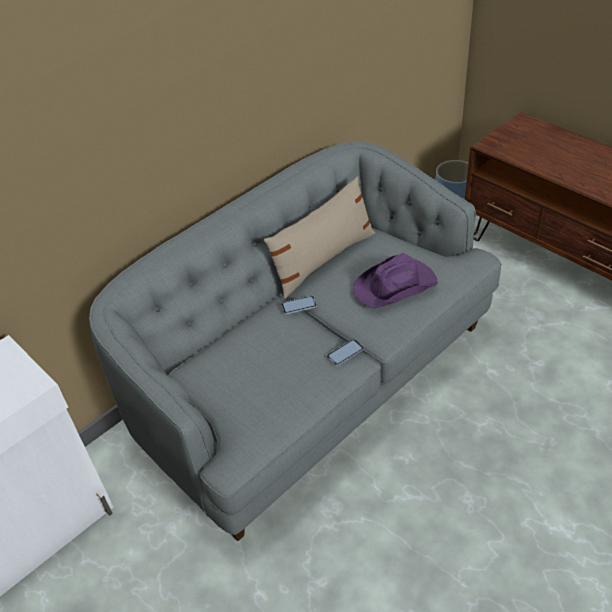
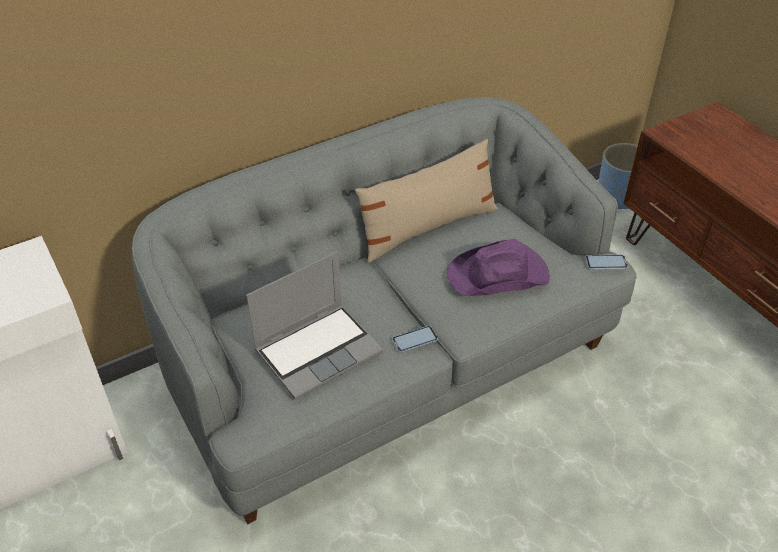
camera: 10 degrees right, 0 degrees up
(269, 380) = (319, 350): none -> laptop
(299, 305) = (381, 274): phone -> phone (606, 263)

